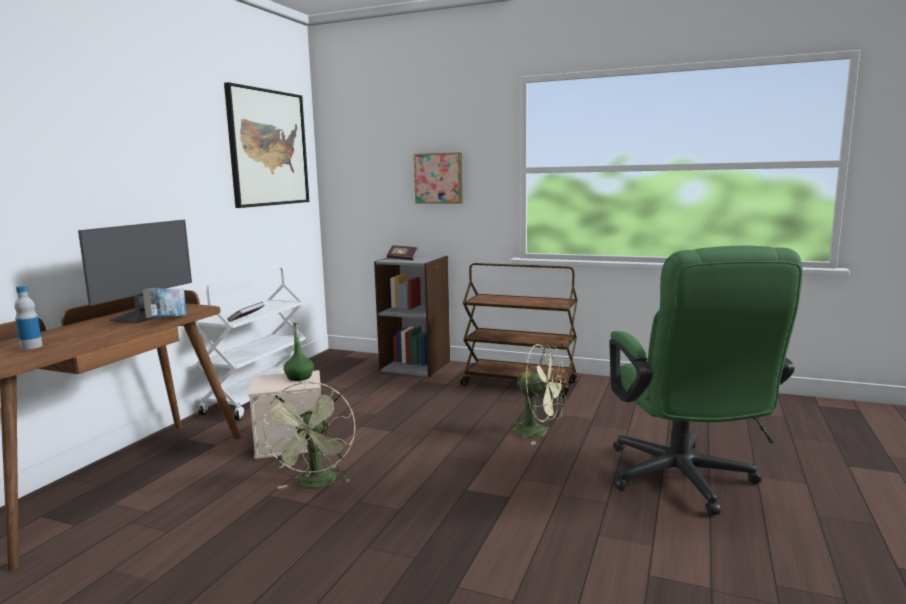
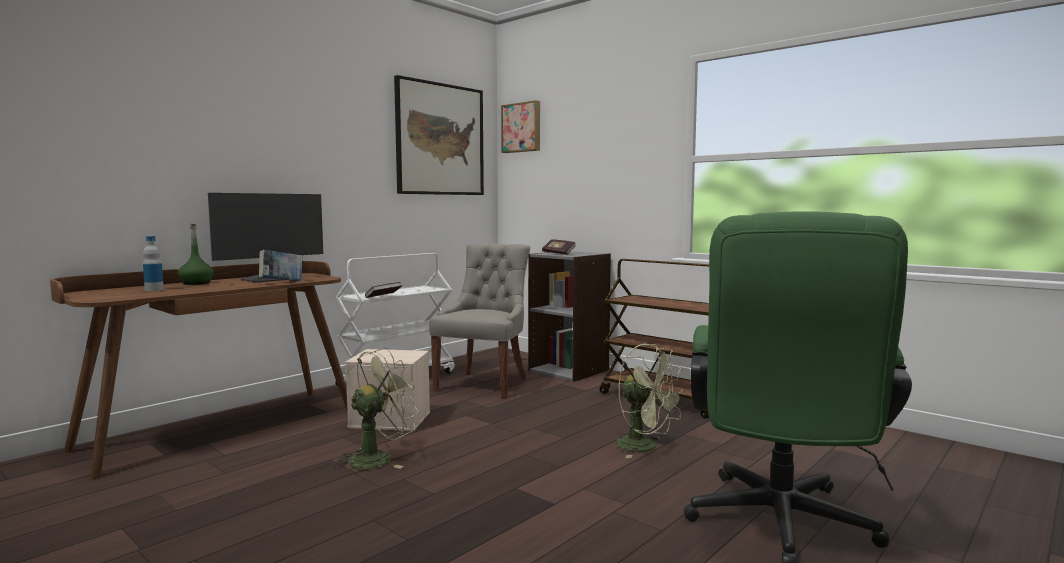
camera: 20 degrees right, 5 degrees down
(299, 377) = (403, 354): green bottle -> green bottle (196, 283)
(316, 485) = (378, 458): green fan -> green fan turned 150 degrees counterclockwise
(349, 391) = (484, 384): none -> grey chair
(439, 178) = (605, 170): picture -> picture (522, 127)

